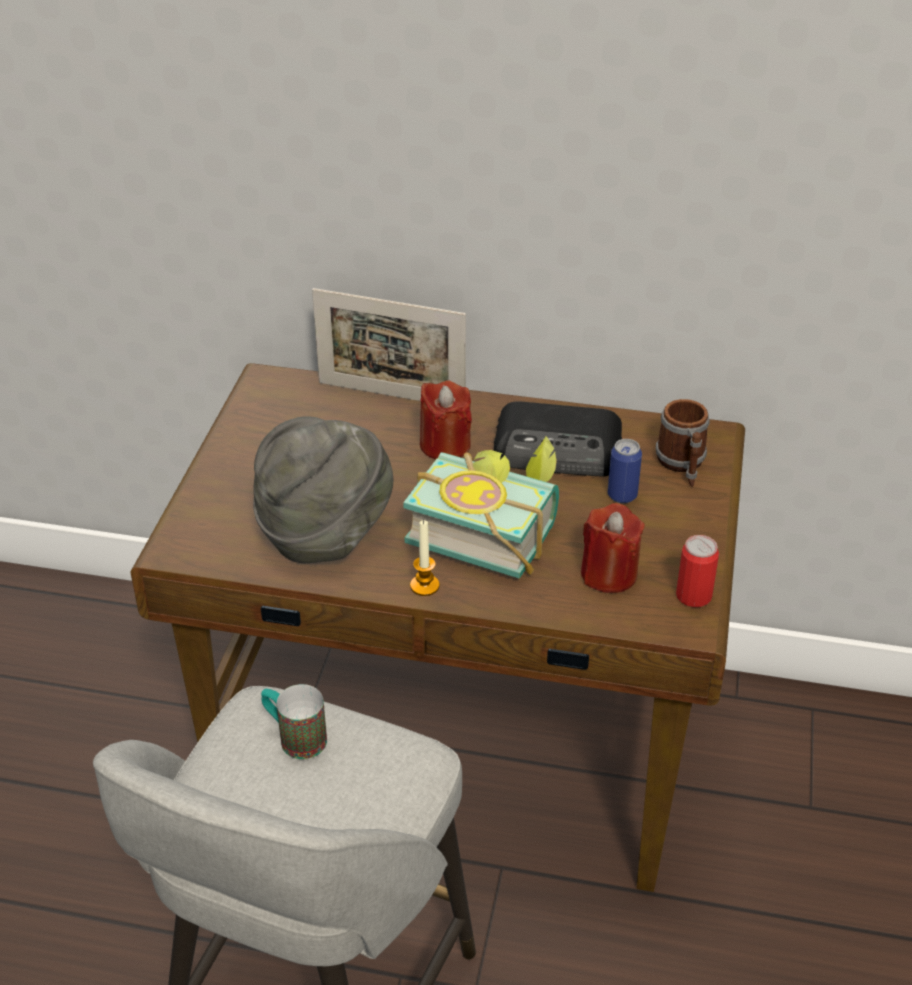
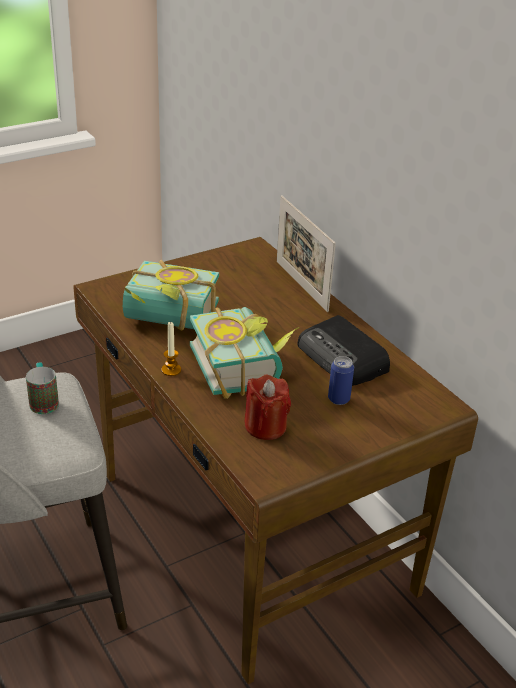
camera: 45 degrees right, 5 degrees down
(325, 533) = (168, 321): grey hat -> book
(445, 445) = (288, 321): red candle -> none
(682, 465) = (400, 408): mug -> none
(693, 596) = (291, 467): can -> none

